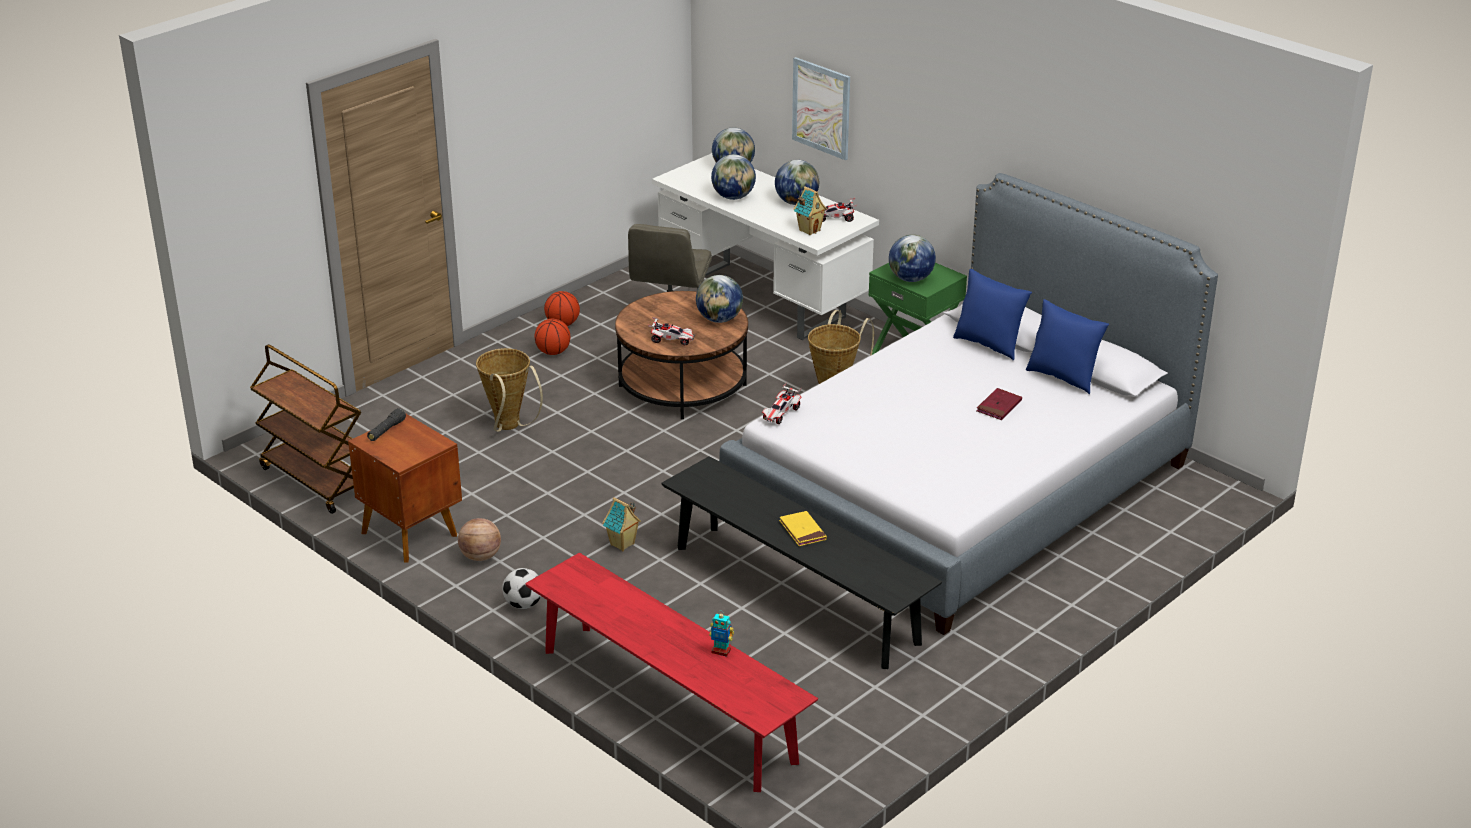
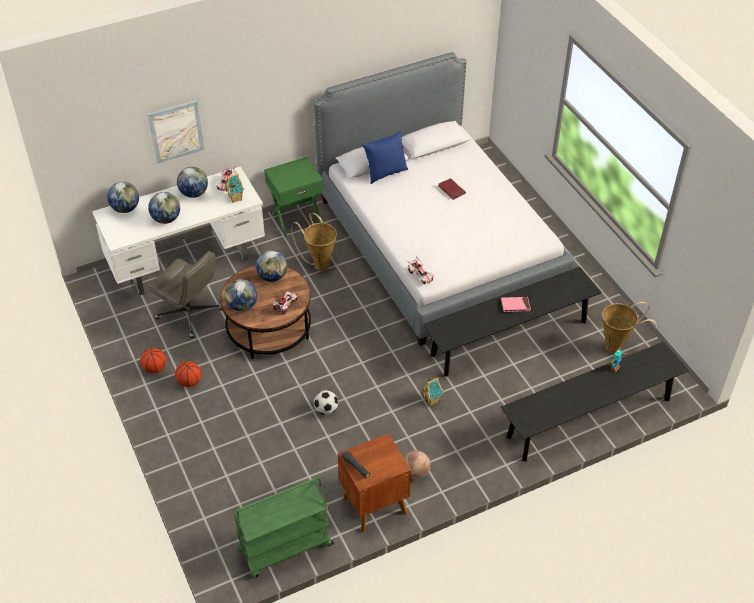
camera: 70 degrees left, 15 degrees up
(315, 480) = (285, 548): brown cart -> green cart
(509, 427) = (273, 426): basket -> basket (617, 348)
(523, 604) = (474, 461): football -> football (326, 410)
(667, 705) = (589, 418): red bench -> black bench
(802, 531) = (515, 305): yellow book -> pink book
(910, 279) = (298, 179): globe -> globe (242, 306)
(1063, 377) = (433, 158): blue pillow -> none

